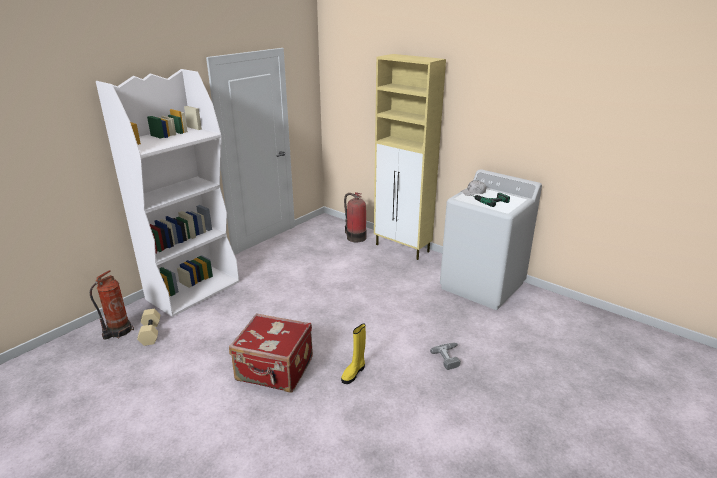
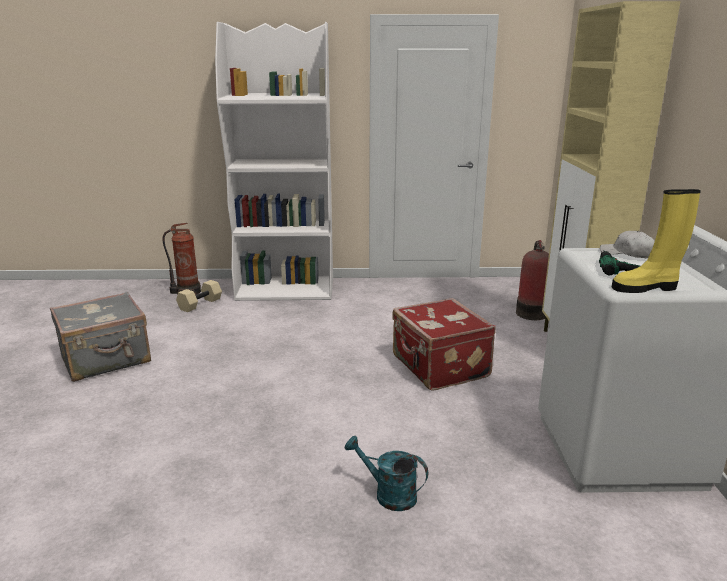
camera: 50 degrees right, 5 degrees down
(170, 408) = (106, 360): none -> grey suitcase
(274, 370) = (213, 382): red suitcase -> red suitcase (439, 367)
(354, 373) = (263, 430): yellow boot -> yellow boot (646, 288)
(450, 357) = (388, 494): power drill -> turquoise watering can

